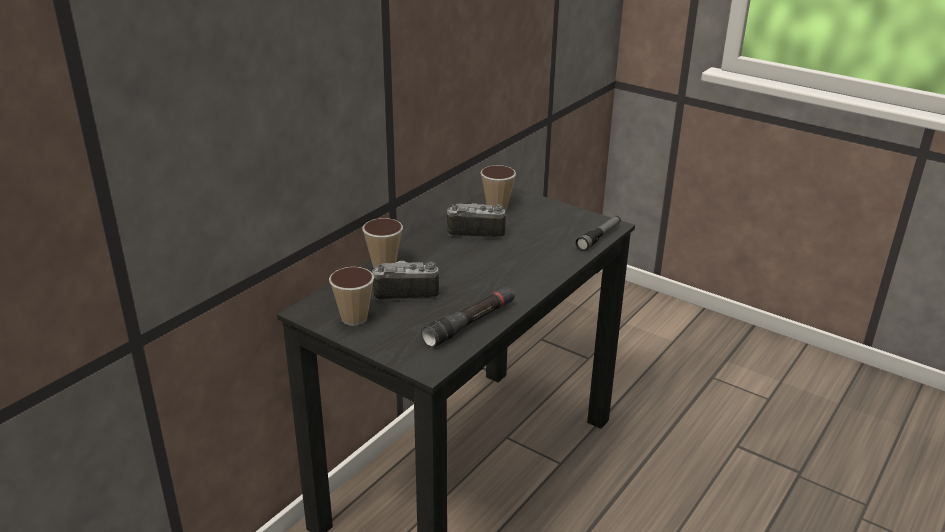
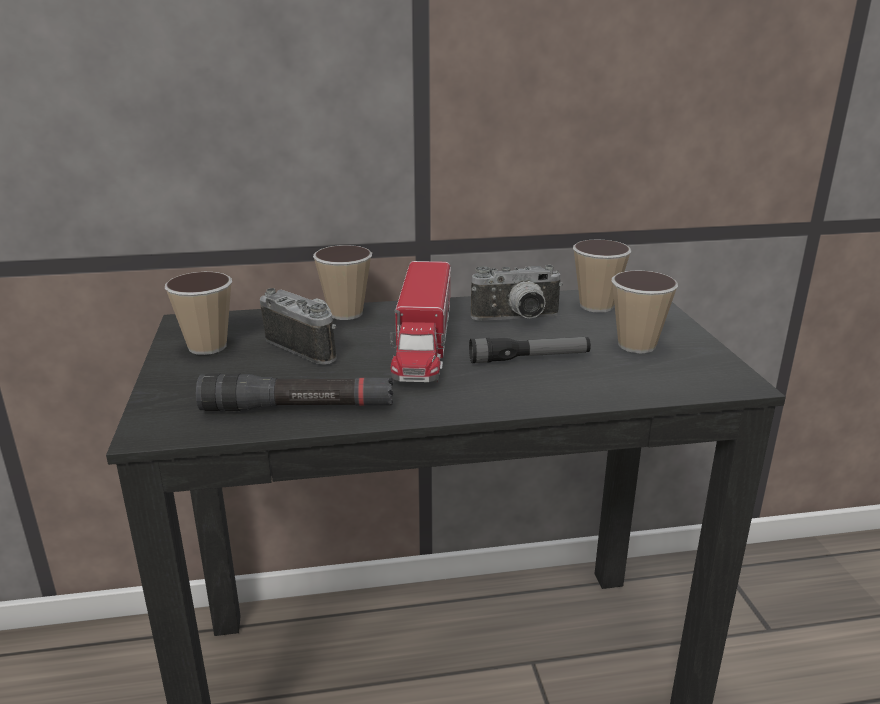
camera: 45 degrees right, 5 degrees down
(458, 265) = (423, 343): none -> toy truck
(476, 231) = (517, 320): camera -> camera turned 120 degrees clockwise
(549, 223) = (636, 345): none -> cup
(599, 238) = (684, 389): flashlight -> flashlight (529, 358)

